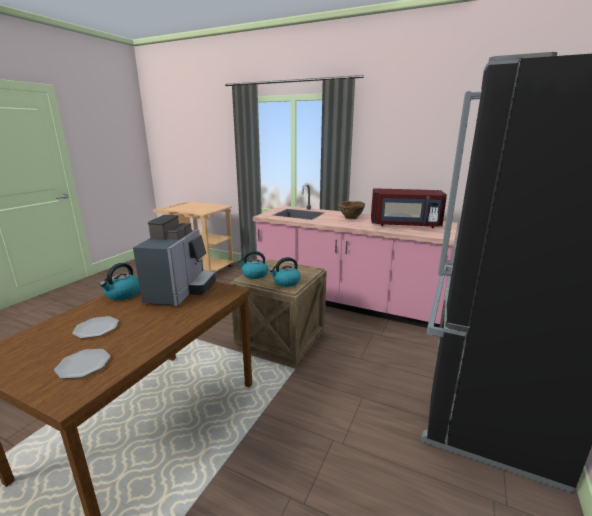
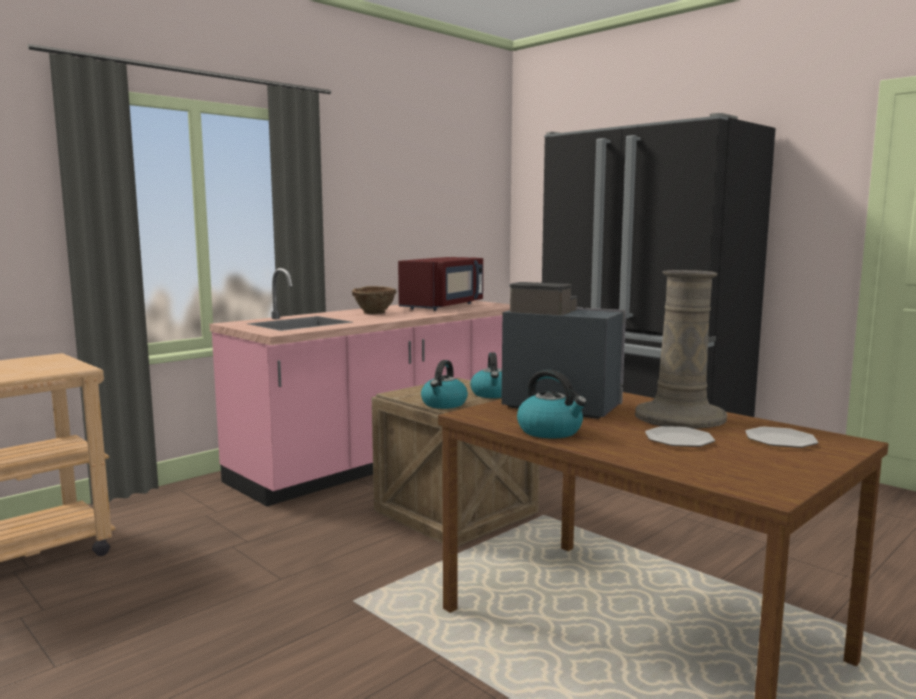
camera: 70 degrees left, 10 degrees down
(153, 327) = (679, 416): none -> beige vase

